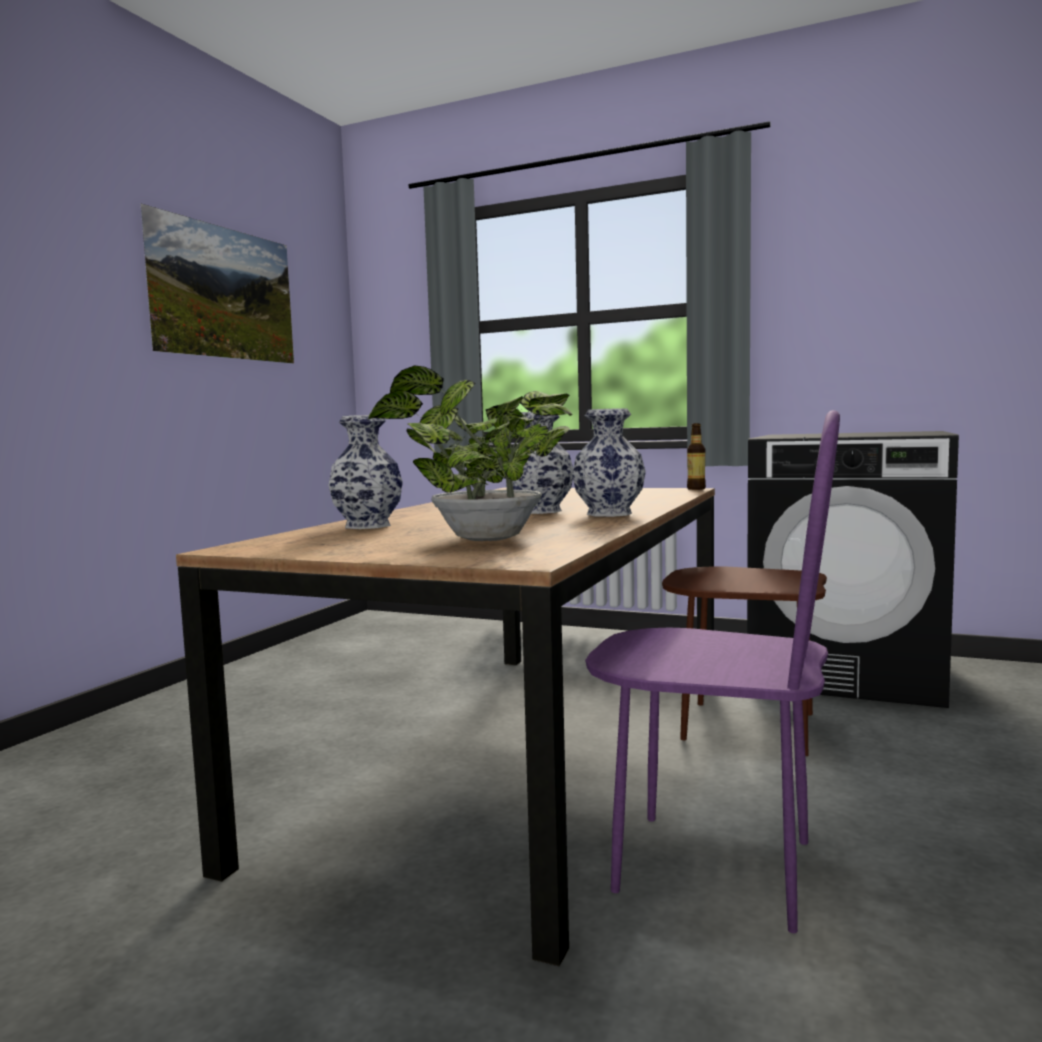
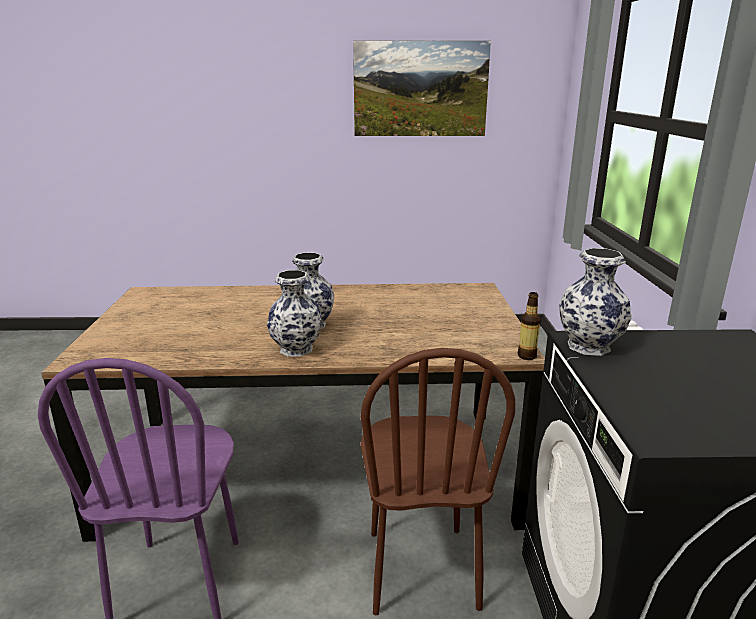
camera: 65 degrees right, 15 degrees up
(367, 525) = (229, 297): vase -> vase (589, 346)
(479, 538) = (167, 334): potted plant -> none

